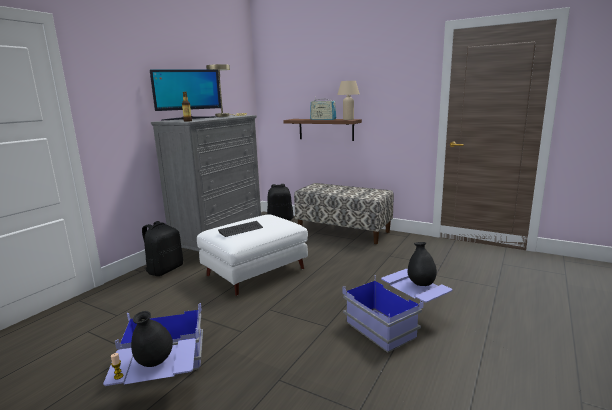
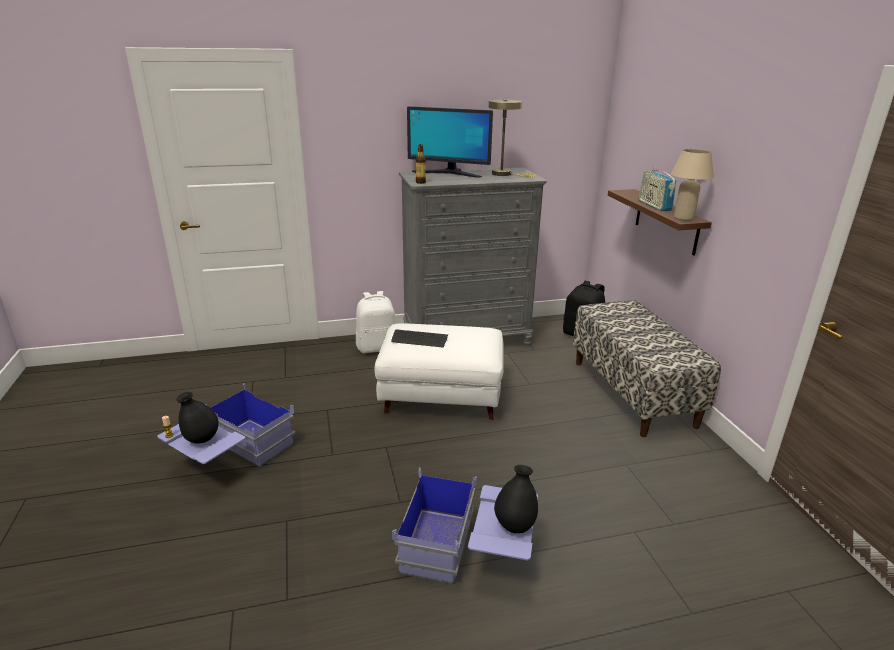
camera: 45 degrees right, 10 degrees up
(165, 269) = (377, 347): black backpack -> white backpack

